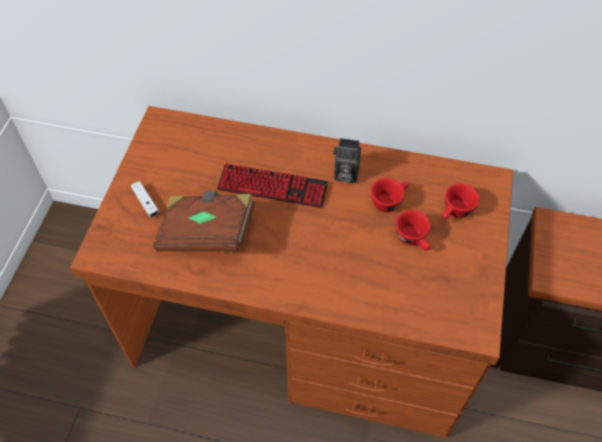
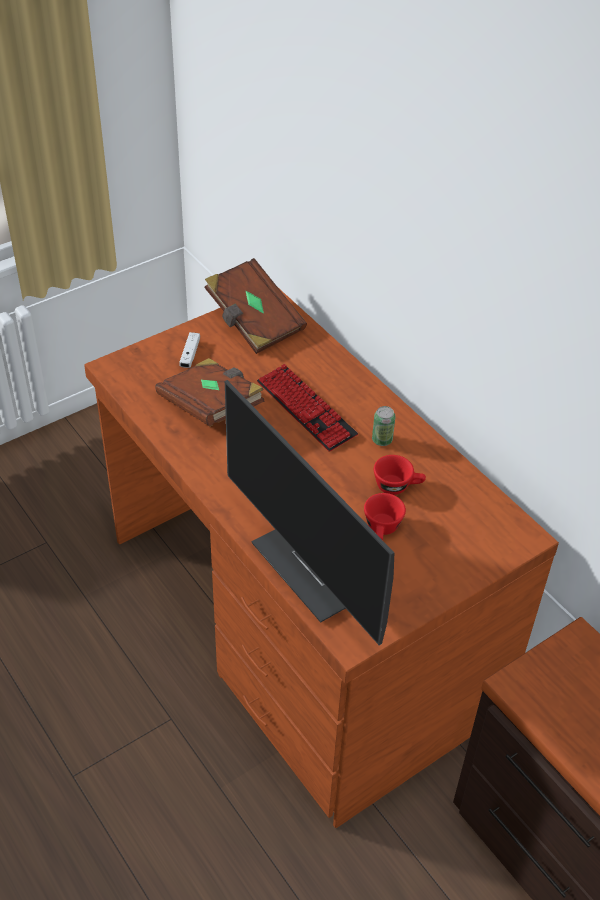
camera: 40 degrees right, 10 degrees down
(164, 144) = (253, 322): none -> brown book
(344, 174) = (382, 440): camera -> can
(406, 299) = (318, 568): none -> monitor
(455, 212) = (450, 536): red cup -> none

